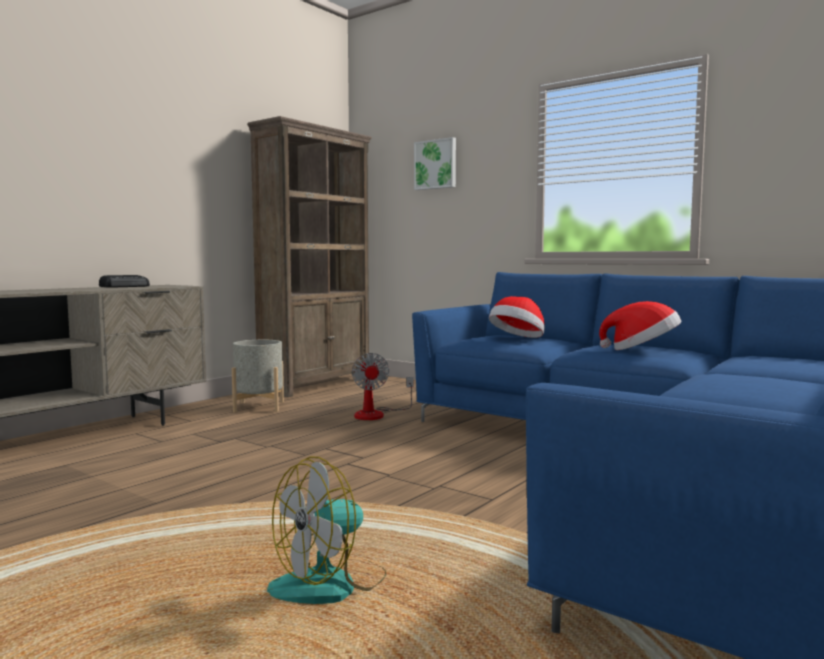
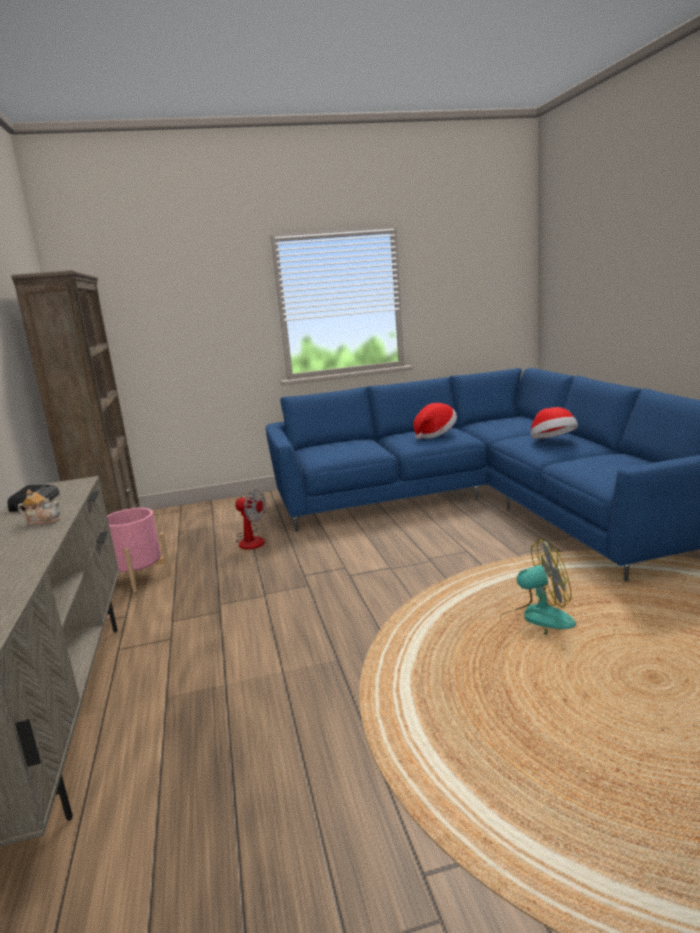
camera: 50 degrees left, 10 degrees up
(78, 289) = (43, 521): none -> teapot
(259, 407) = (139, 578): grey planter -> pink planter
(330, 584) = (536, 620): fan -> fan turned 90 degrees counterclockwise
(436, 164) = (172, 303): picture -> none
(518, 339) = (347, 447): hat -> hat (552, 442)

